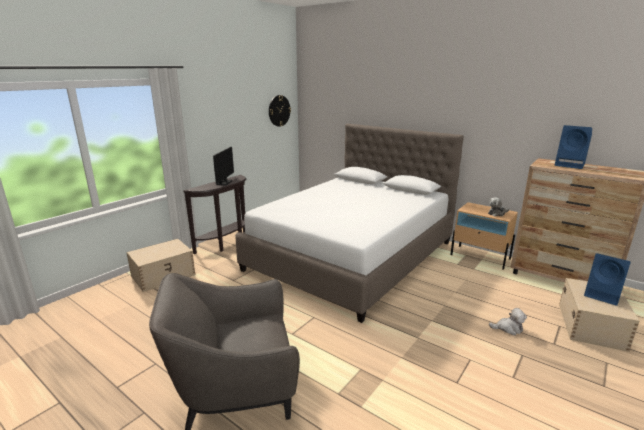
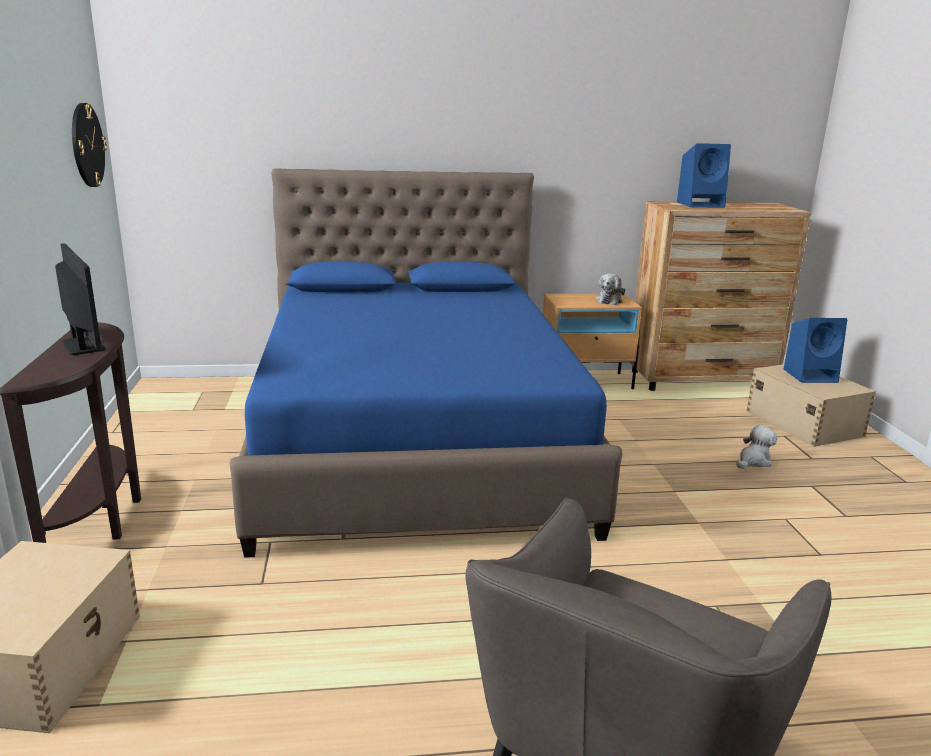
camera: 45 degrees left, 0 degrees up
(352, 256) = (415, 442): white bed -> blue bed

